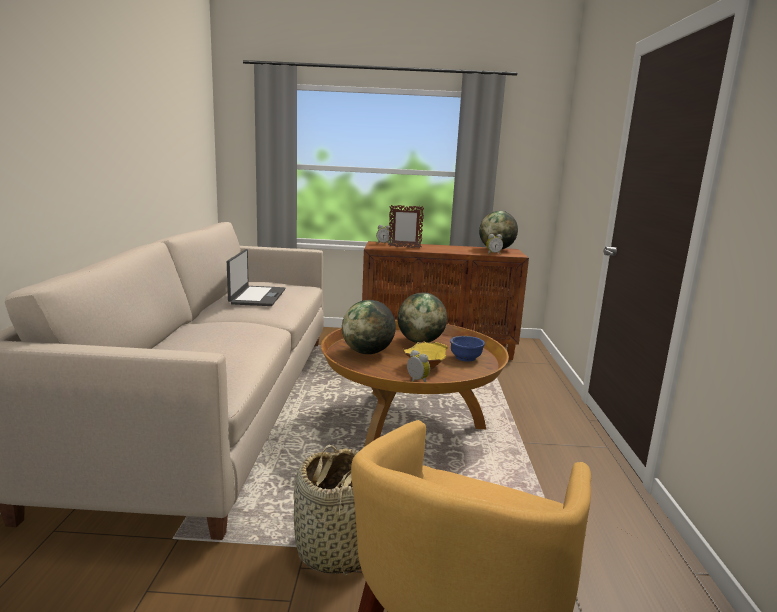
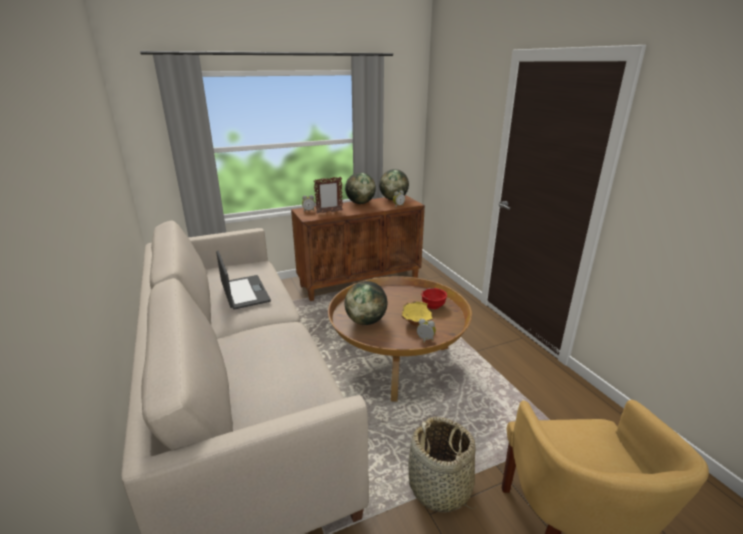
camera: 25 degrees left, 10 degrees up
(420, 342) = (389, 298): globe -> globe (360, 203)
(465, 358) = (433, 305): blue bowl -> red bowl

